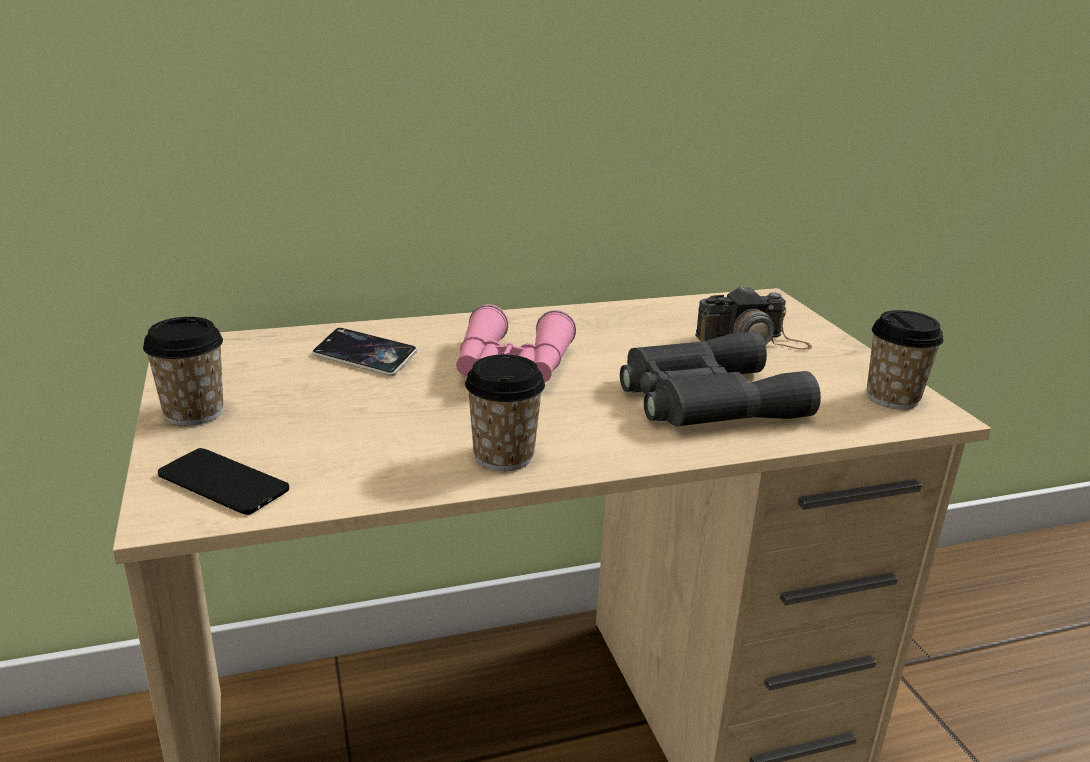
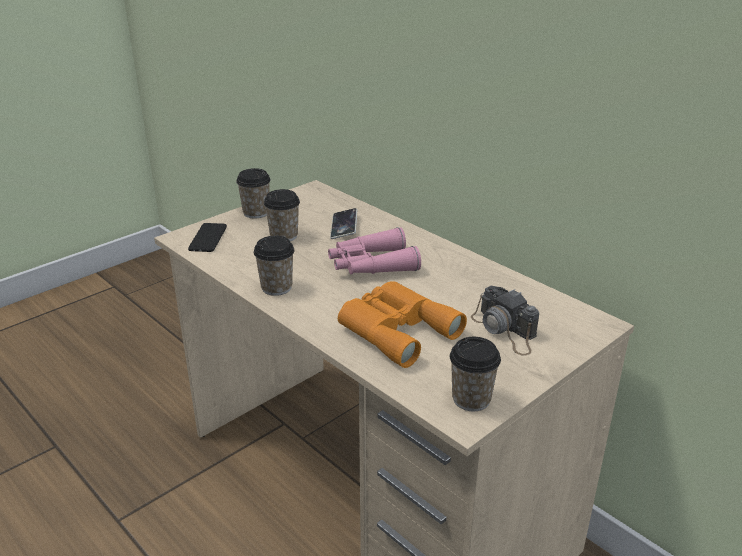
camera: 65 degrees right, 5 degrees up
(326, 409) = (284, 236): none -> cup
(704, 399) = (395, 328): grey binoculars -> orange binoculars

